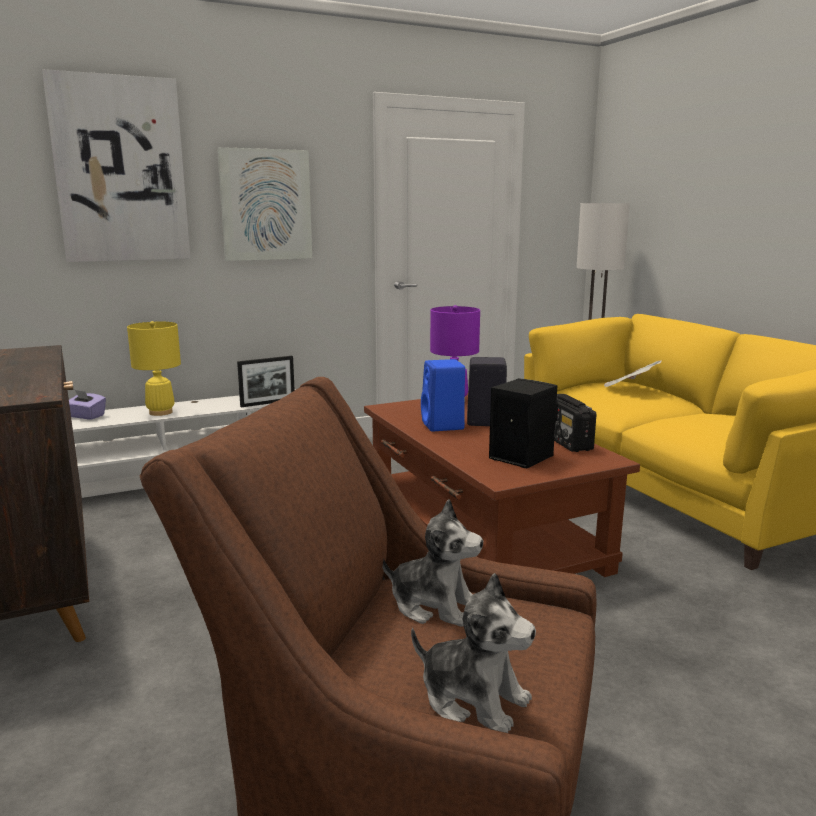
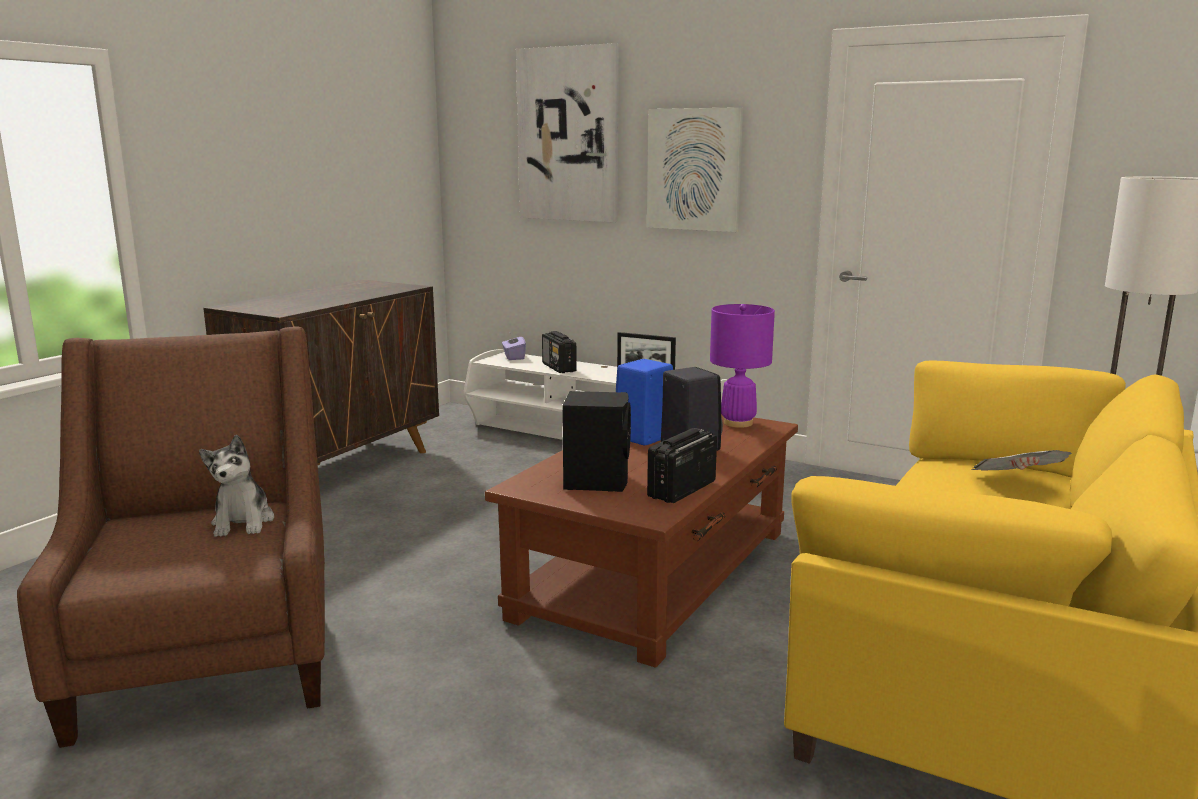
camera: 55 degrees right, 0 degrees up
(161, 412) = (559, 368): yellow table lamp -> radio
(473, 699) = (117, 560): plush toy -> none

